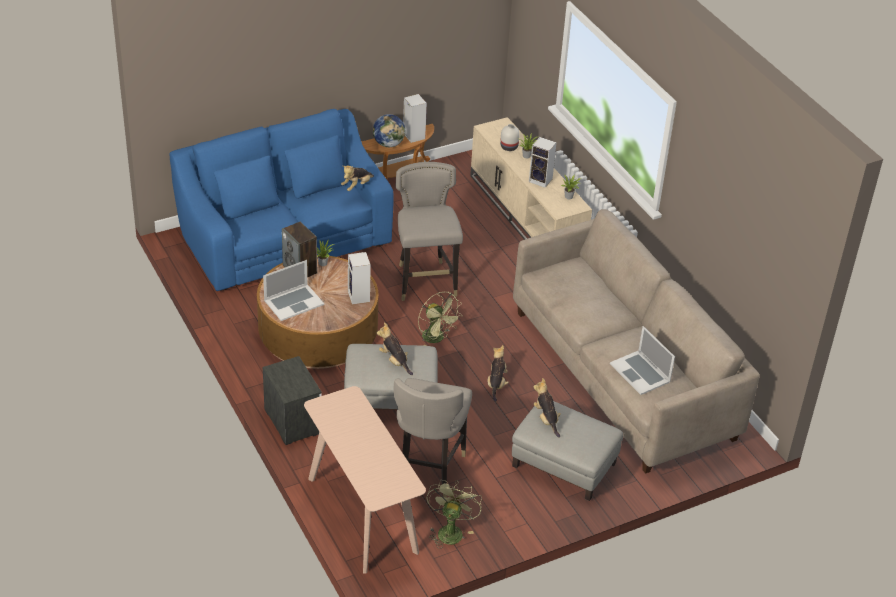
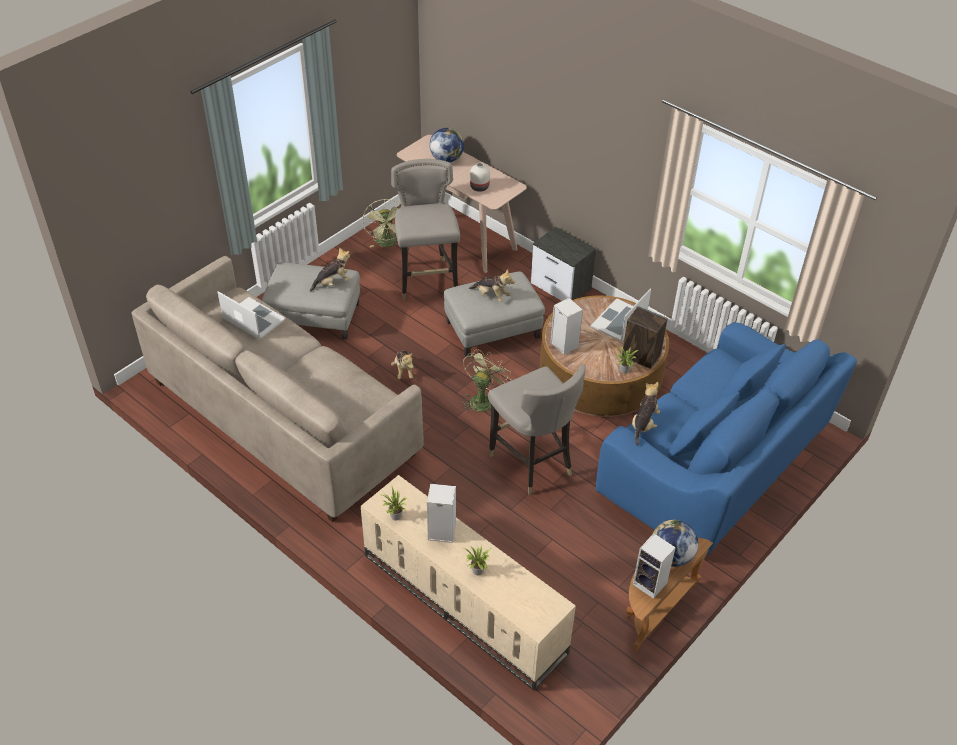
camera: 160 degrees right, 5 degrees up
(370, 466) = (446, 159): none -> globe
(437, 338) = (483, 399): green fan -> green fan turned 90 degrees clockwise
(508, 147) = (509, 579): white vase -> white vase (480, 187)
(546, 419) = (333, 283): plush toy -> plush toy turned 75 degrees counterclockwise

